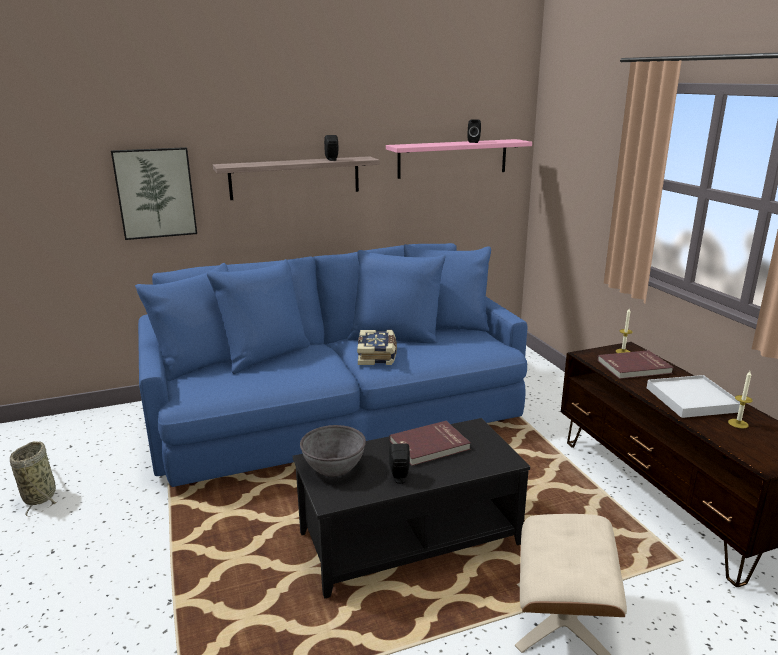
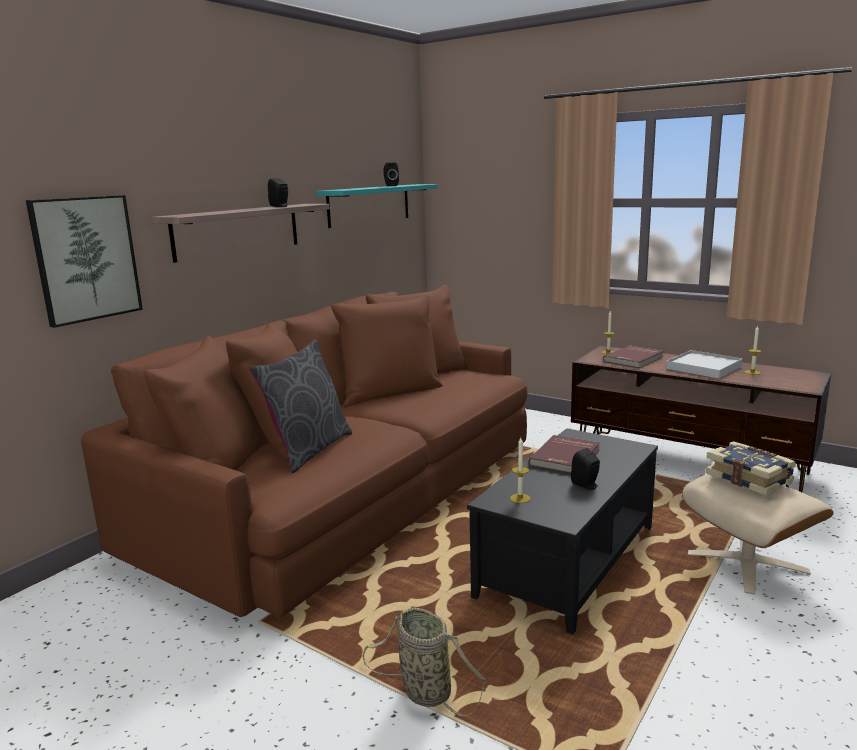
camera: 35 degrees left, 5 degrees down
(40, 495) = (89, 709): basket -> basket (423, 691)
(257, 370) = (308, 450): none -> grey pillow
(333, 466) = (520, 498): grey bowl -> candle
(336, 411) = (347, 493): blue sofa -> brown sofa
(377, 356) = (409, 407): book -> book (749, 478)
(452, 158) = (369, 205): pink shelf -> turquoise shelf

